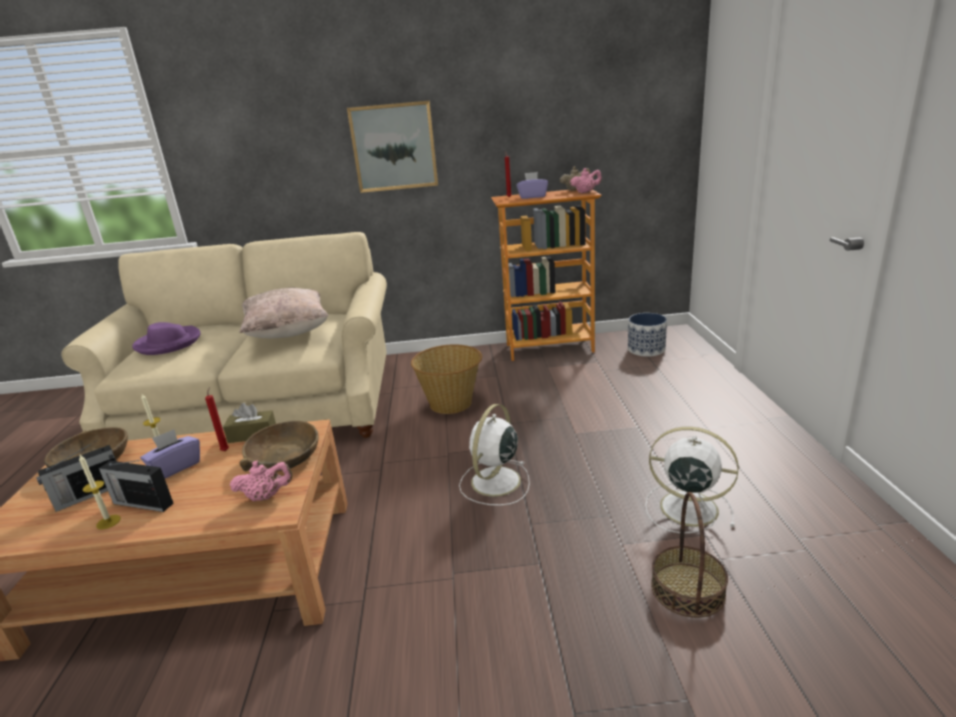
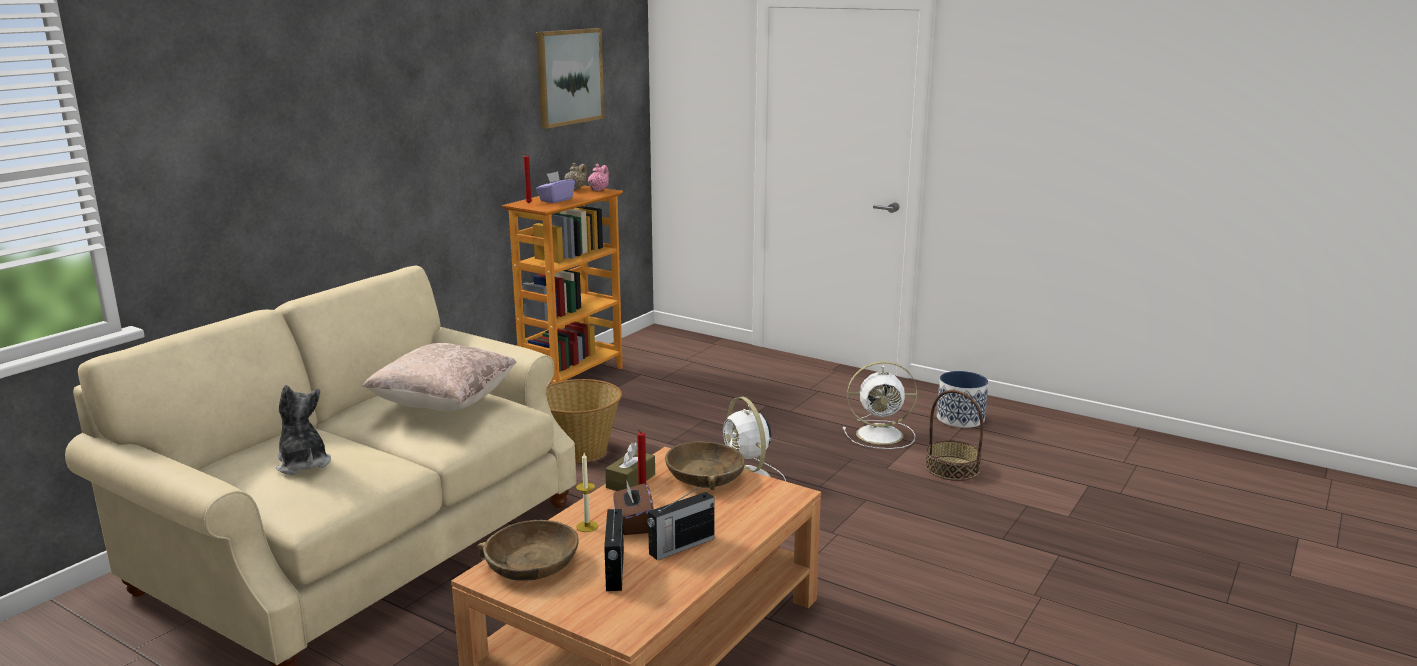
camera: 55 degrees left, 5 degrees down
(108, 522) = (690, 565): candle -> none
(168, 343) = (303, 464): purple hat -> plush toy
(176, 467) = (633, 523): purple tissue box -> brown tissue box
(266, 496) = (761, 494): pink teapot -> none
(394, 147) = (403, 152): picture -> picture (569, 77)
(646, 349) = (662, 352): planter -> planter (960, 418)
(686, 507) = (882, 435): white fan -> white fan turned 150 degrees counterclockwise

